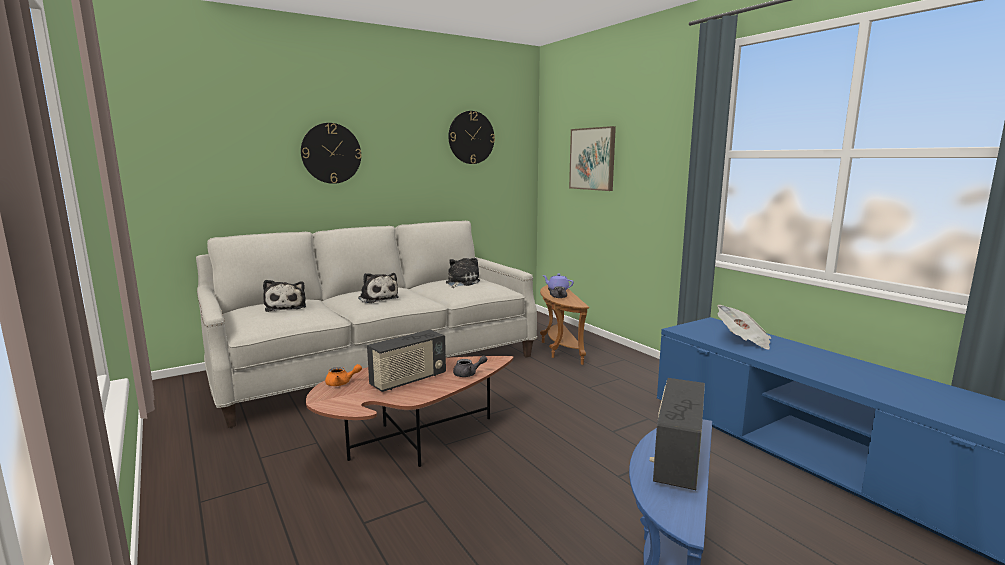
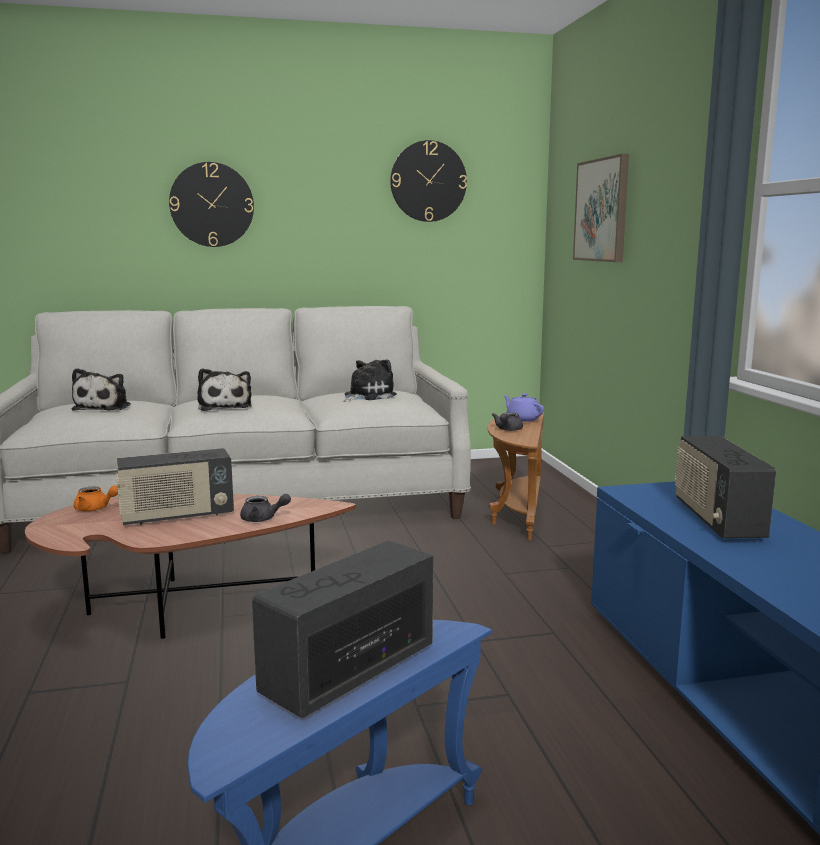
camera: 20 degrees right, 0 degrees up
(743, 341) = (716, 520): newspaper -> radio

